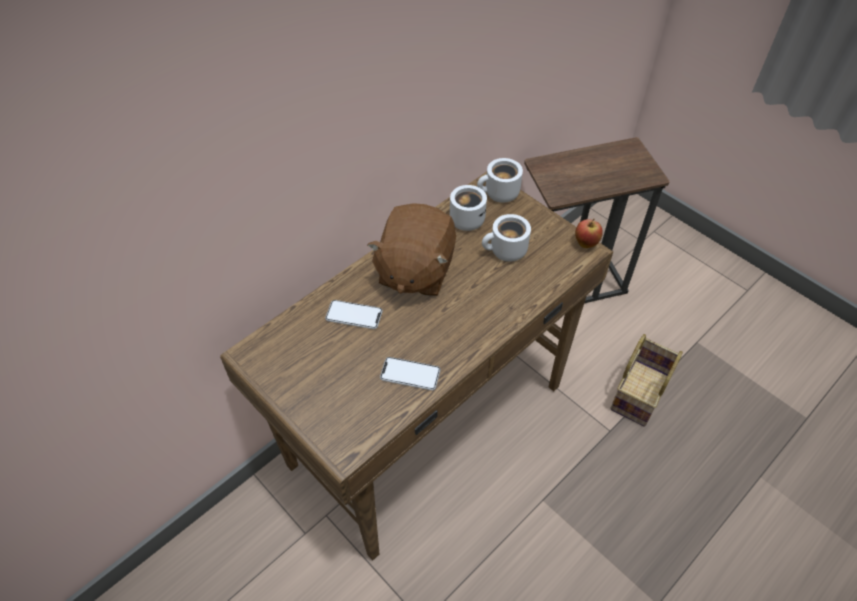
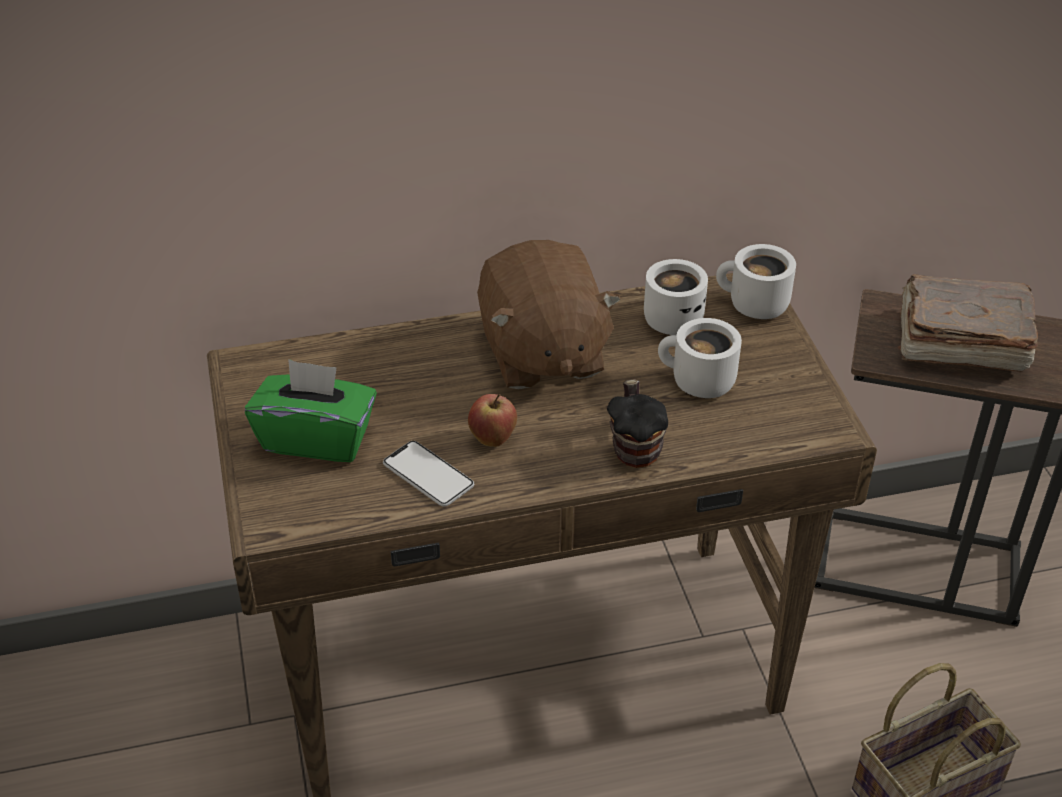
camera: 30 degrees right, 10 degrees down
(330, 381) = (316, 438): none -> green tissue box
(354, 315) = (412, 374): phone -> none
(414, 270) = (541, 354): brown plush toy -> brown plush toy turned 60 degrees counterclockwise
(503, 305) = (635, 447): none -> mug
(585, 243) = (837, 419): apple -> apple (493, 439)
(588, 172) = (959, 343): none -> brown book

